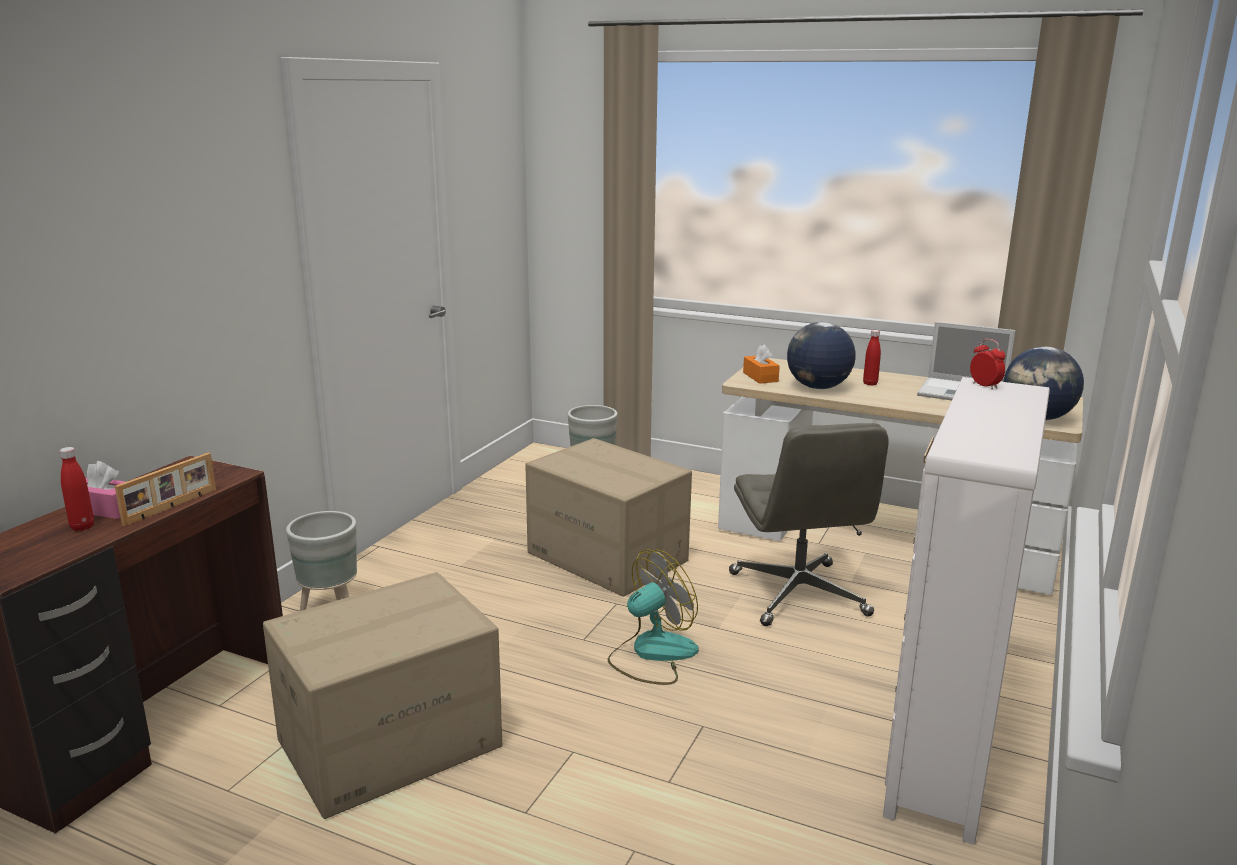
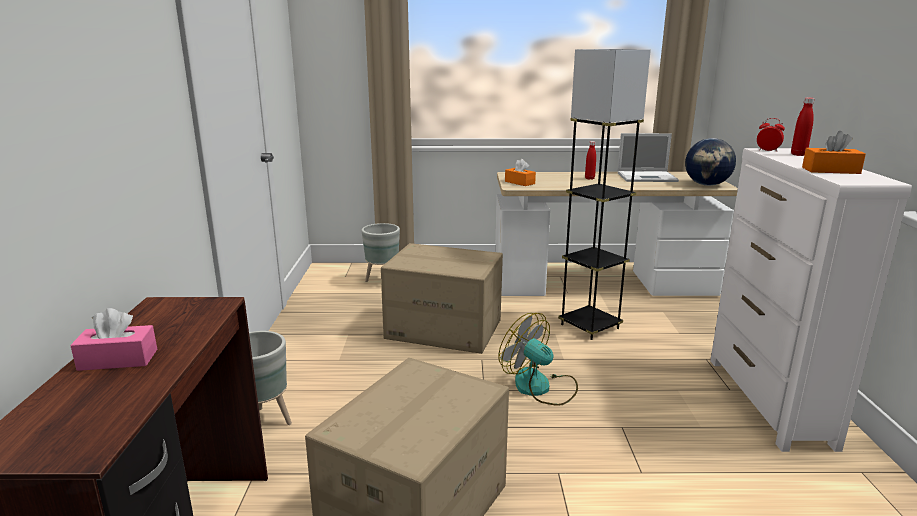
camera: 25 degrees left, 0 degrees up
(82, 527) = (114, 382): red bottle -> red bottle (798, 154)
(172, 507) = (194, 343): picture frame -> none
(652, 654) = (540, 387): fan -> fan turned 75 degrees counterclockwise
(799, 595) = (589, 326): grey office chair -> grey floor lamp
(818, 387) = (564, 184): globe -> none
(981, 431) = (830, 170): none -> orange tissue box

